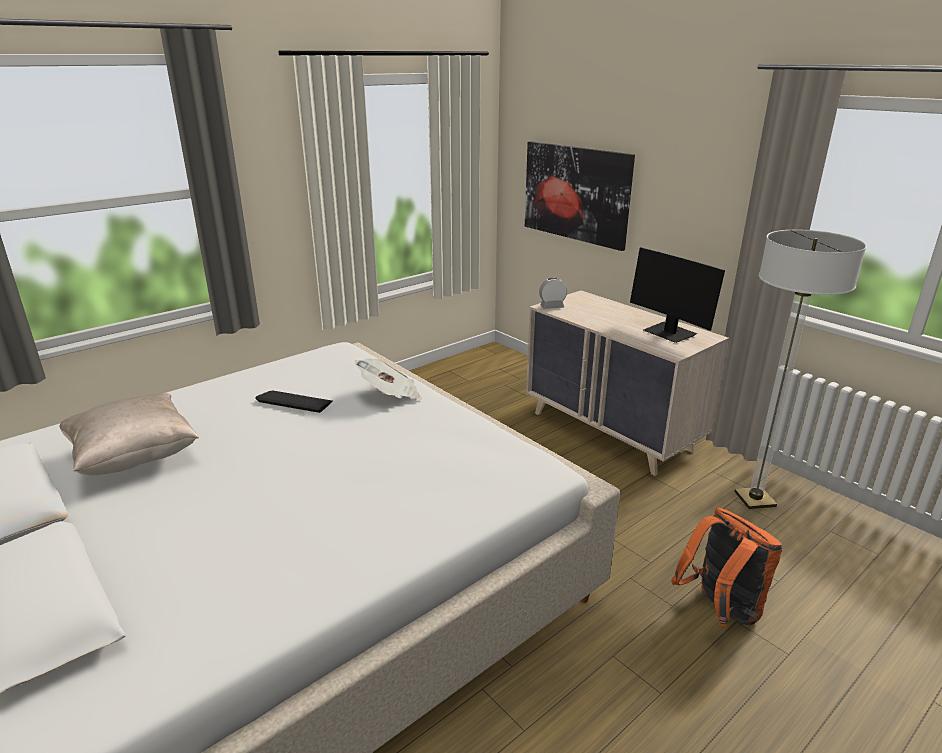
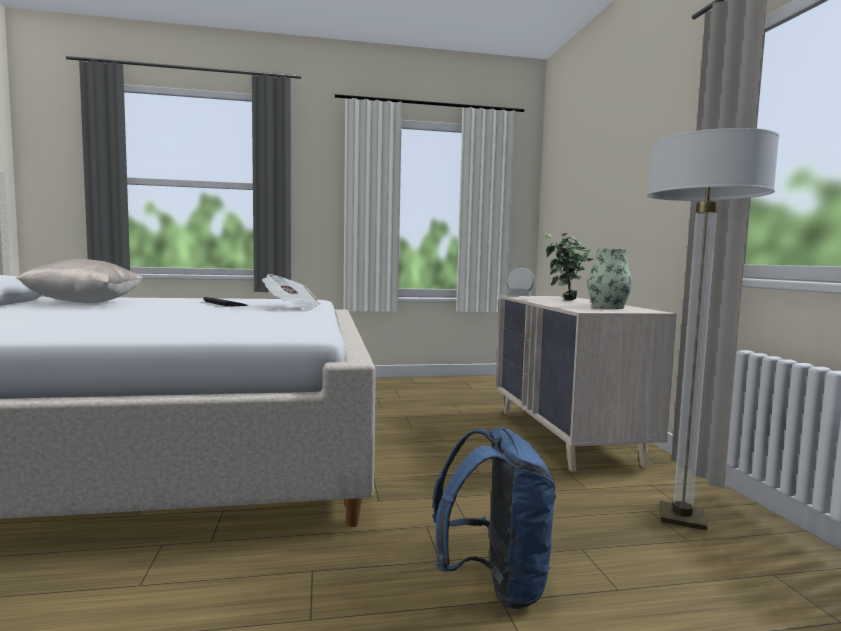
camera: 30 degrees right, 20 degrees down
(576, 193) = (582, 211): picture -> none
(605, 312) = (565, 300): none -> potted plant
(669, 333) = (608, 307): monitor -> vase
(720, 610) = (494, 584): orange backpack -> blue backpack

